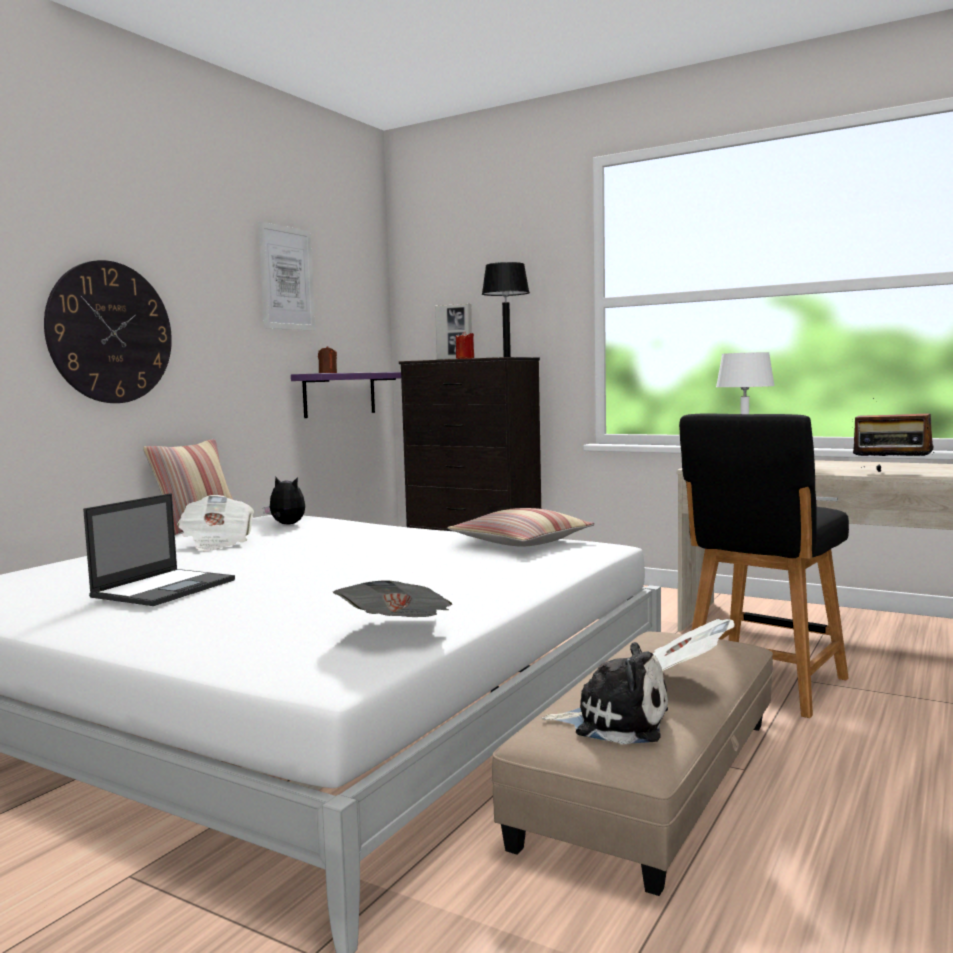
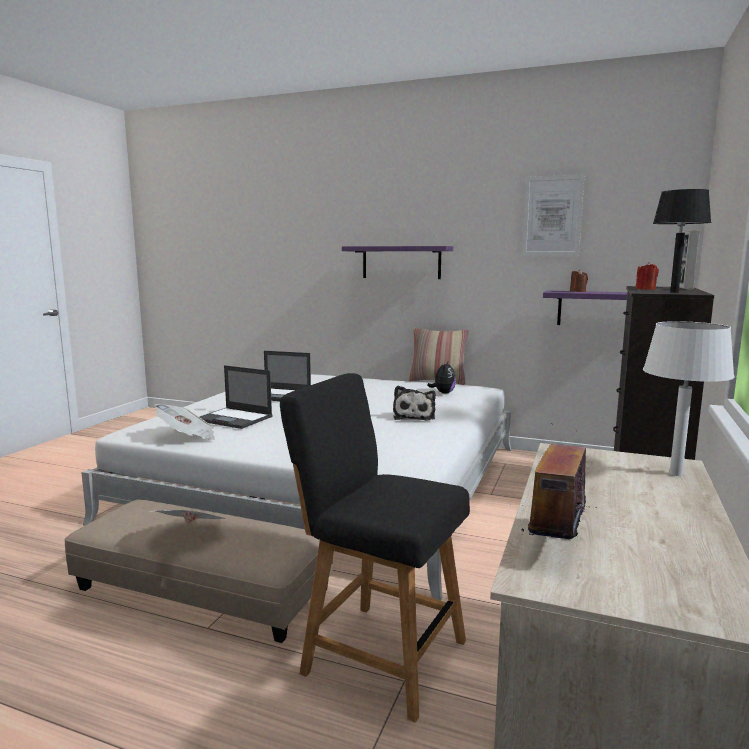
camera: 80 degrees right, 5 degrees up
(110, 332) = (401, 262): wall clock -> purple shelf
(217, 543) = (386, 389): newspaper -> none
(306, 608) = (235, 418): none -> laptop
(521, 542) = (419, 448): pillow -> none
(615, 722) = (139, 518): plush toy -> plush toy (414, 416)

